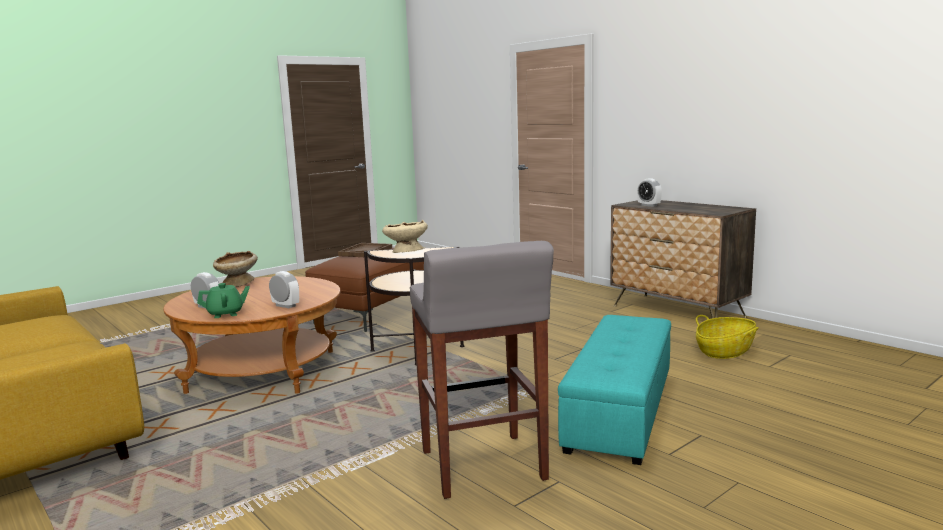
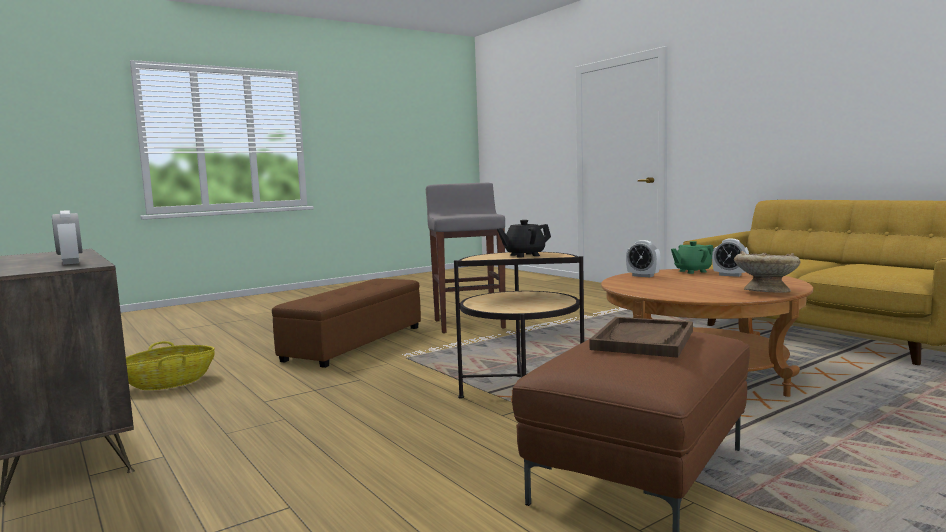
camera: 175 degrees left, 5 degrees down
(406, 252) = (524, 255): beige bowl -> black teapot
(619, 411) = (355, 343): turquoise ottoman -> brown ottoman

